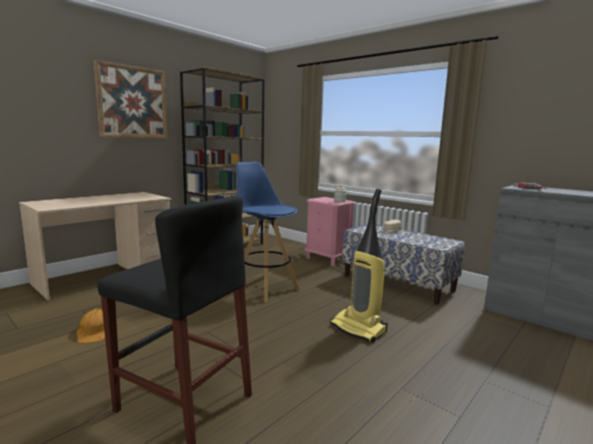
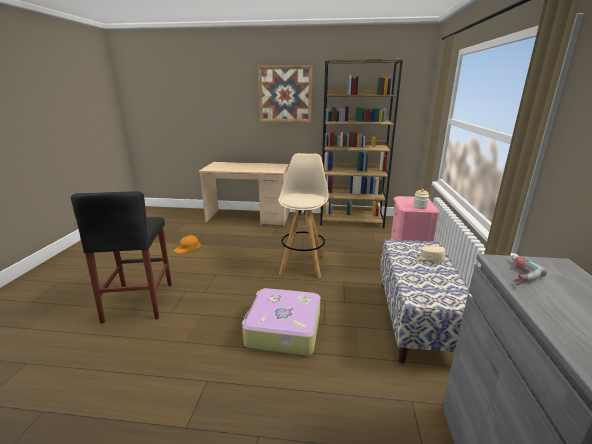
camera: 55 degrees right, 10 degrees up
(264, 287) = (303, 263): blue stool -> beige stool
(359, 329) = (283, 329): vacuum cleaner -> suitcase

